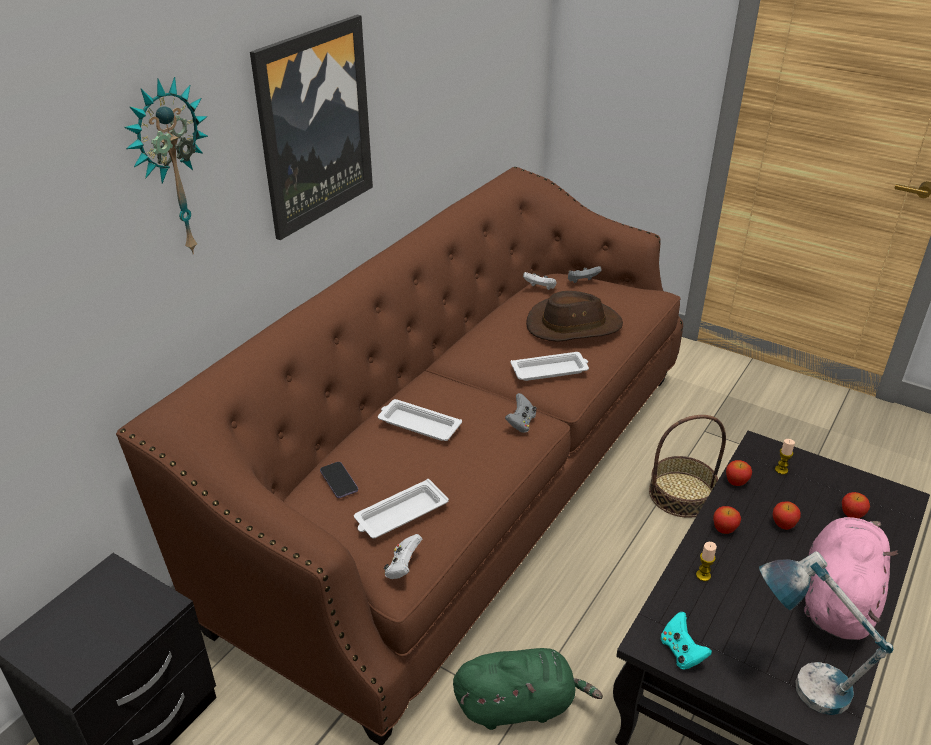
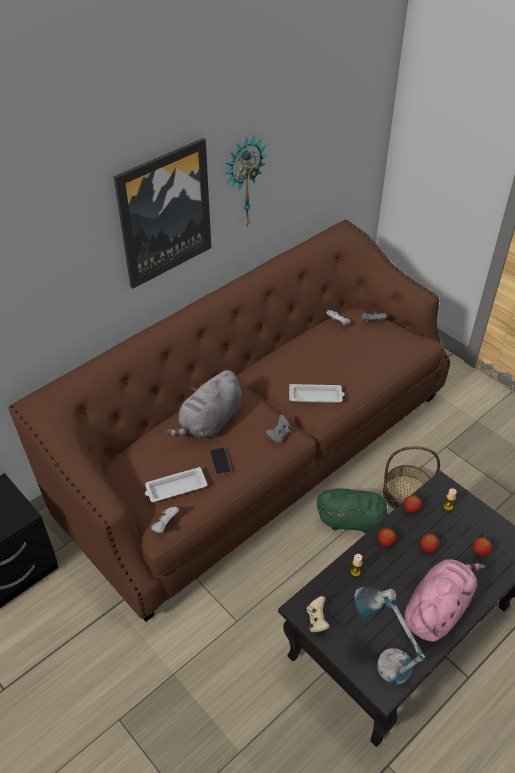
camera: 15 degrees right, 10 degrees up
(170, 169) = (52, 253): wall clock -> wall clock (243, 182)
(339, 481) = (146, 455): phone -> phone (220, 462)
(418, 424) = (210, 422): white tray -> grey plush toy
(519, 705) = (237, 617): green plush toy -> green plush toy (354, 521)
(573, 325) = (348, 361): brown hat -> none
(681, 652) = (317, 620): turquoise game controller -> beige game controller

